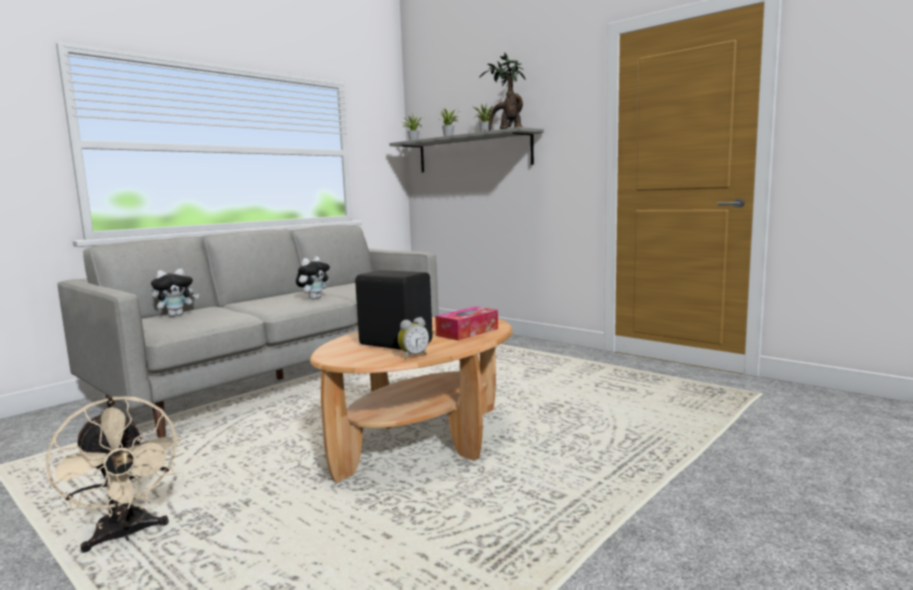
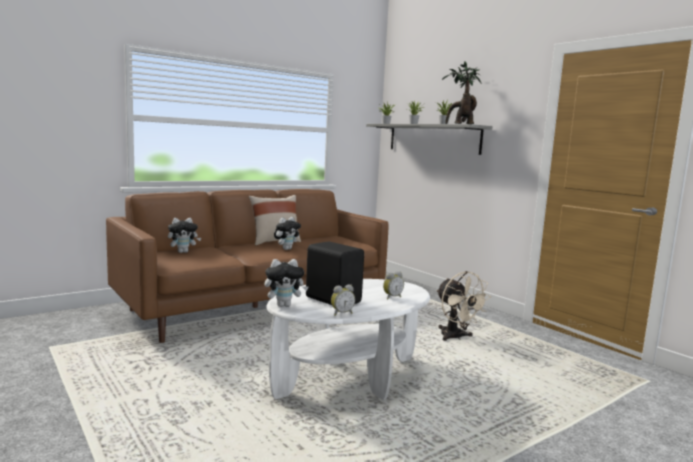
camera: 10 degrees right, 0 degrees up
(125, 535) = (125, 413): beige fan -> beige fan (455, 337)
(281, 378) = (256, 307): grey sofa -> brown sofa
(296, 293) = (274, 242): none -> beige pillow
(335, 357) = (284, 305): none -> plush toy
(423, 442) = (348, 377): brown coffee table -> white coffee table
(467, 332) = (392, 297): tissue box -> alarm clock

